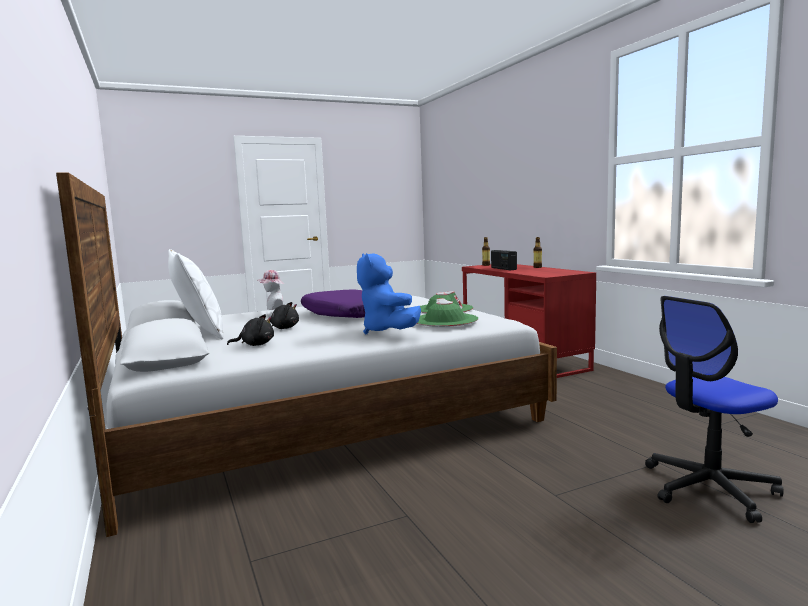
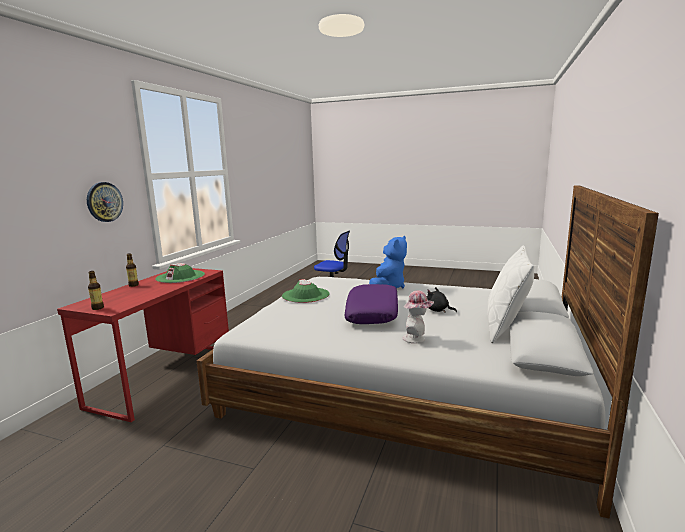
camera: 135 degrees left, 5 degrees up
(255, 345) = (472, 298): black plush toy -> none
(444, 320) = (346, 282): green hat -> green hat (180, 277)
(503, 268) = (150, 292): radio -> none
(567, 189) = (104, 202): none -> wall clock

